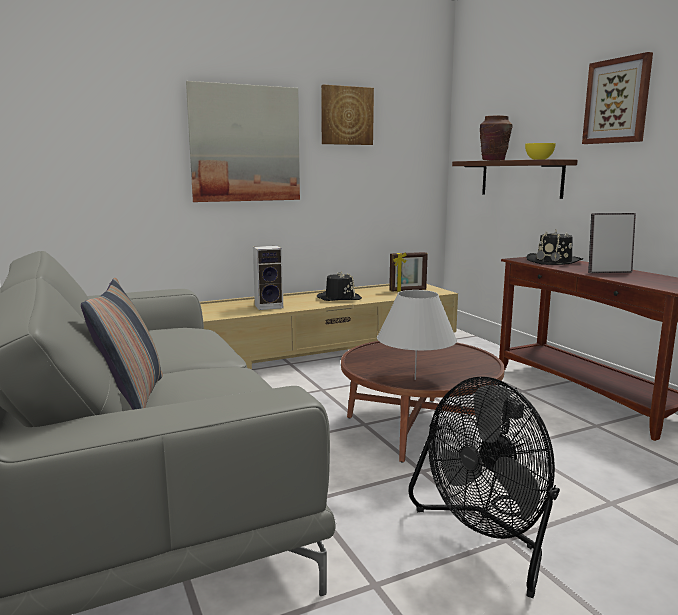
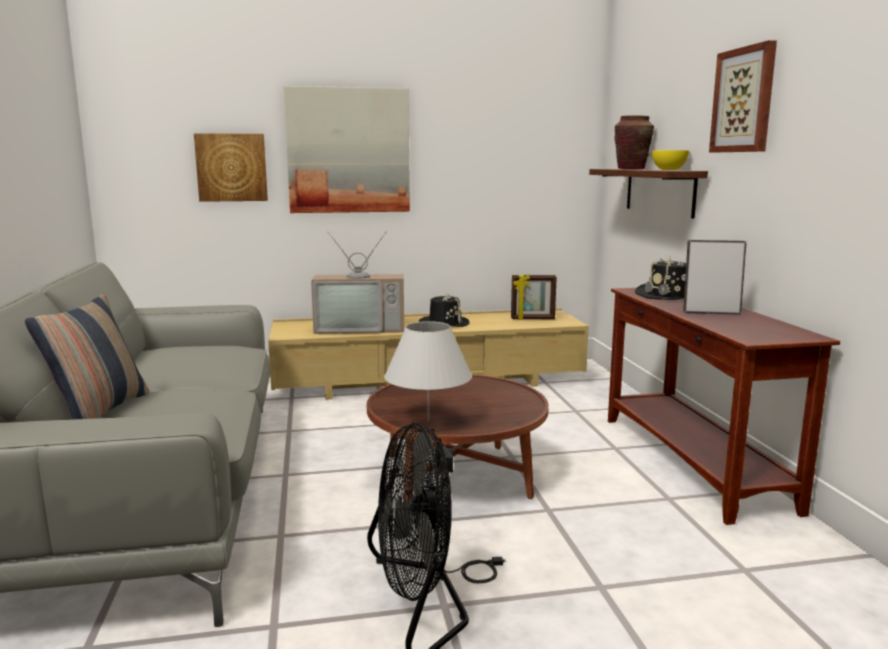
camera: 15 degrees right, 0 degrees up
(270, 306) = (361, 328): speaker -> television
(346, 116) = (468, 117): picture -> picture (231, 167)

